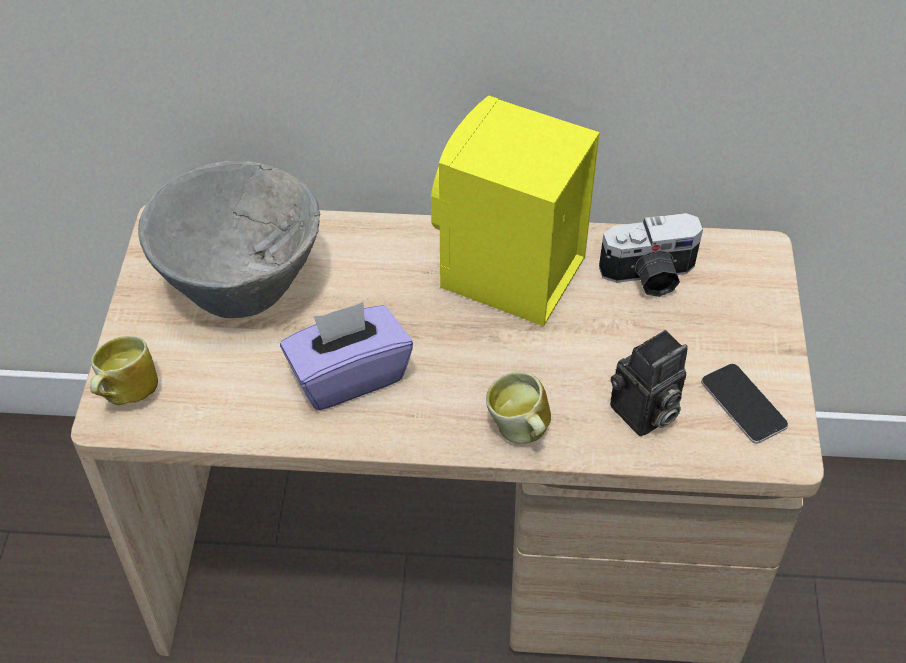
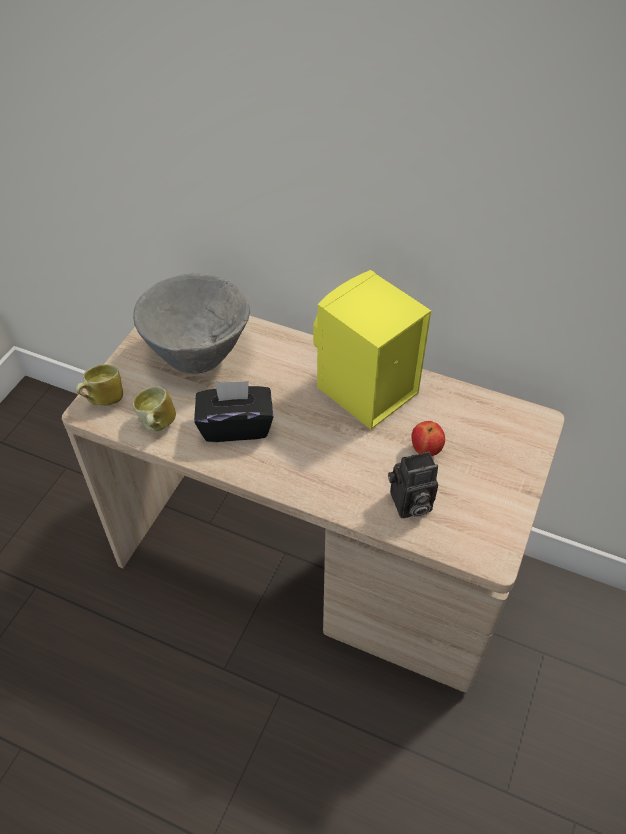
camera: 20 degrees right, 0 degrees up
(348, 375) = (236, 426): purple tissue box -> black tissue box
(520, 433) = (324, 492): mug -> mug (156, 425)
(631, 334) = (425, 450): none -> apple
(650, 277) = (456, 417): camera -> none
(743, 404) = (480, 517): phone -> none

